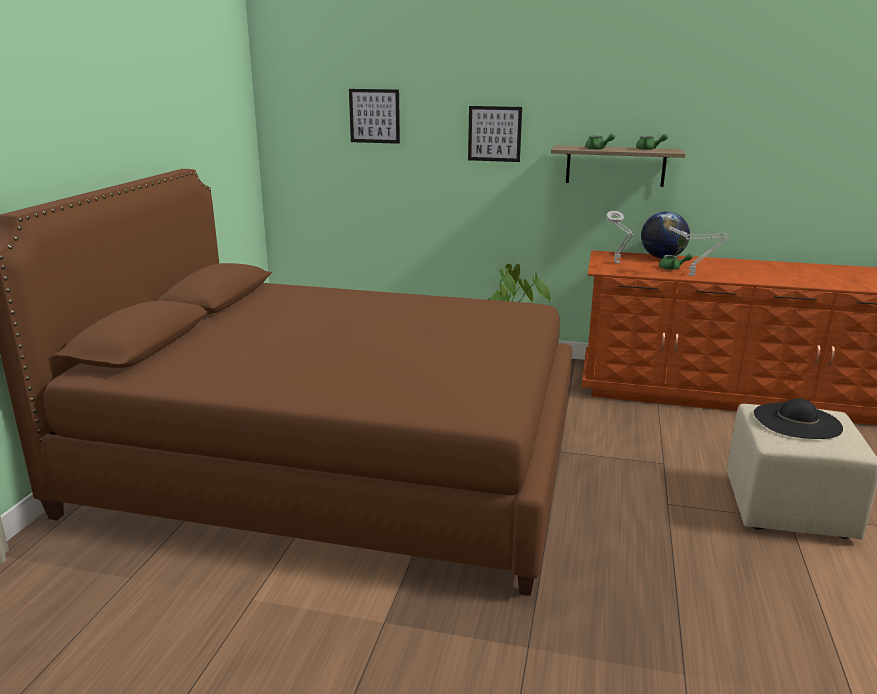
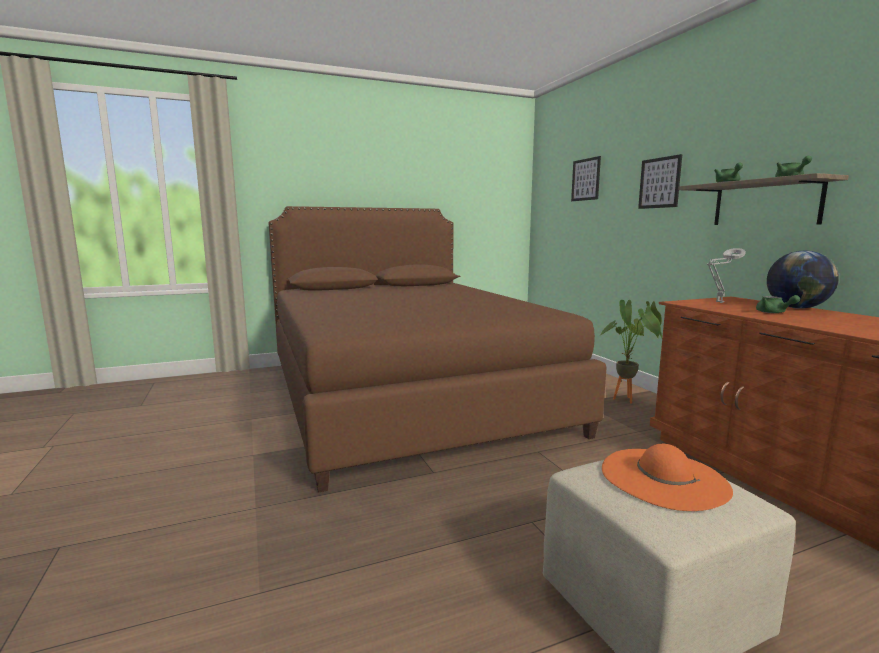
camera: 55 degrees right, 10 degrees down
(693, 275) = (778, 318): grey table lamp -> none
(797, 421) = (663, 478): black hat -> orange hat

